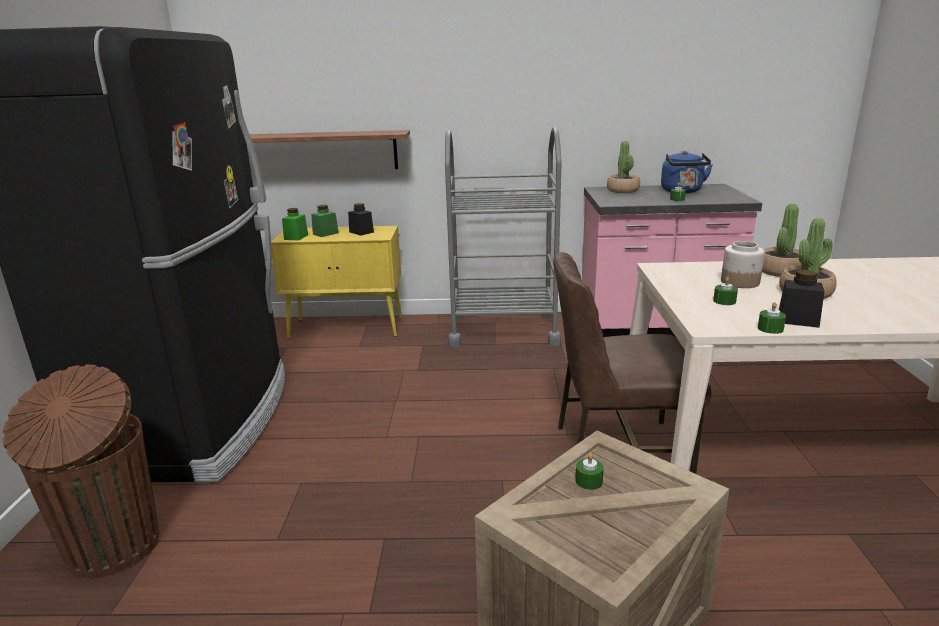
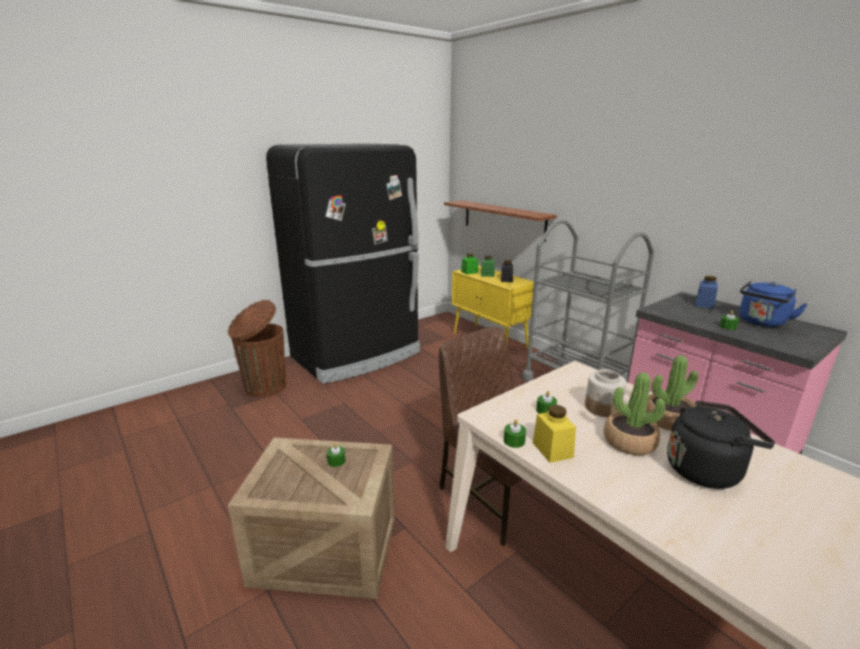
camera: 50 degrees right, 0 degrees up
(623, 190) = (704, 304): potted plant -> blue jar
(798, 320) = (552, 450): black jar -> yellow jar
(862, 286) = (706, 470): none -> black kettle

